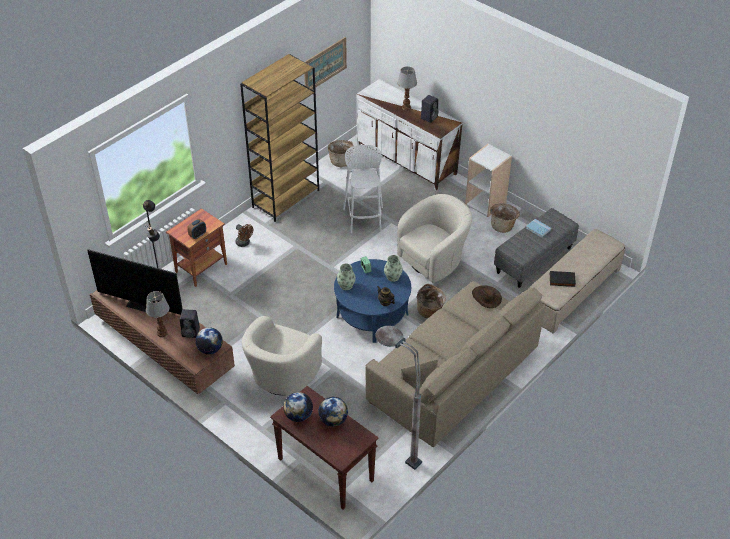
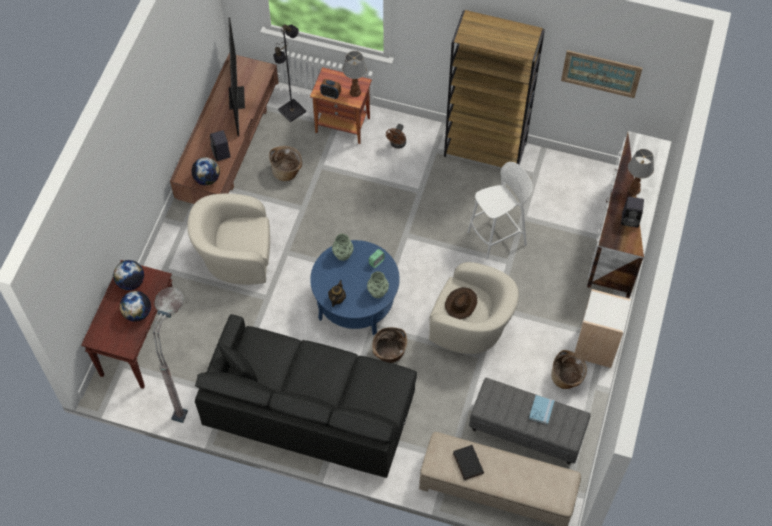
camera: 65 degrees right, 15 degrees up
(162, 333) = (209, 131): table lamp -> table lamp (355, 92)
(341, 161) = (578, 174): basket -> basket (287, 171)
(453, 375) = (310, 409): beige sofa -> black sofa
(486, 298) = (389, 392): brown hat -> brown hat (461, 304)

